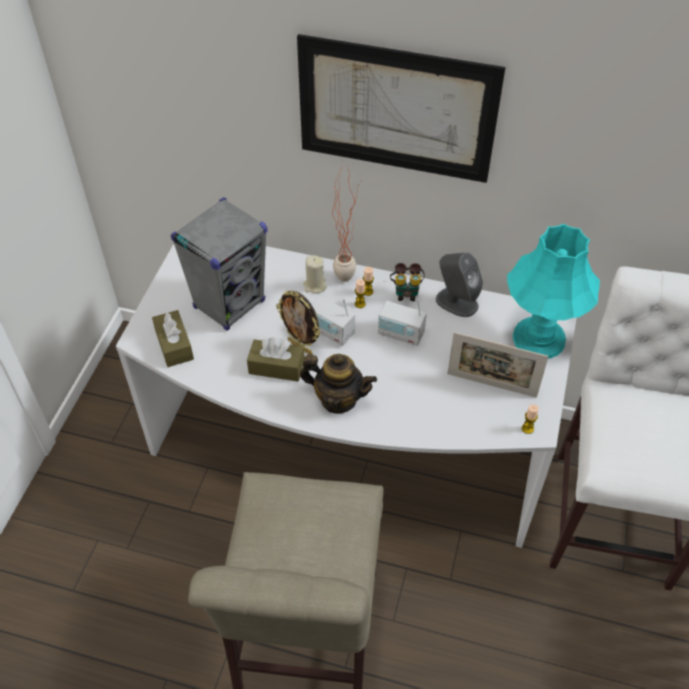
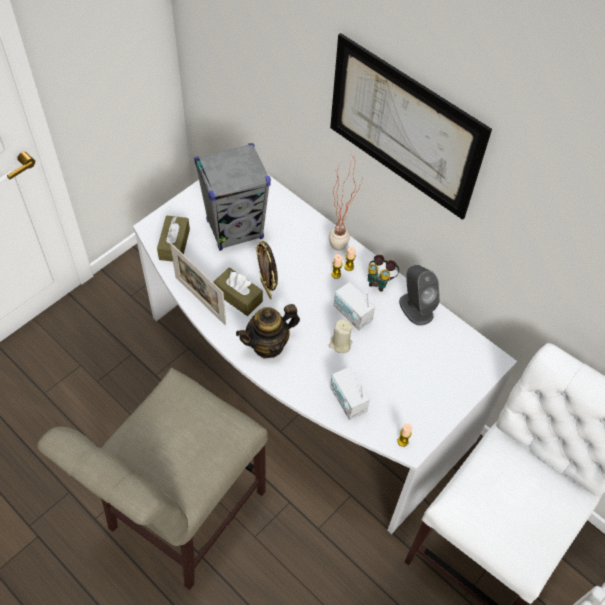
camera: 25 degrees right, 5 degrees up
(314, 286) = (310, 243): beige candle -> beige candle (340, 344)
(331, 331) = (298, 287): radio -> radio (347, 401)
(338, 399) = (268, 345): teapot -> teapot turned 105 degrees clockwise
(491, 385) = (397, 391): picture frame -> picture frame (200, 300)
(539, 339) = (464, 371): turquoise table lamp -> none

